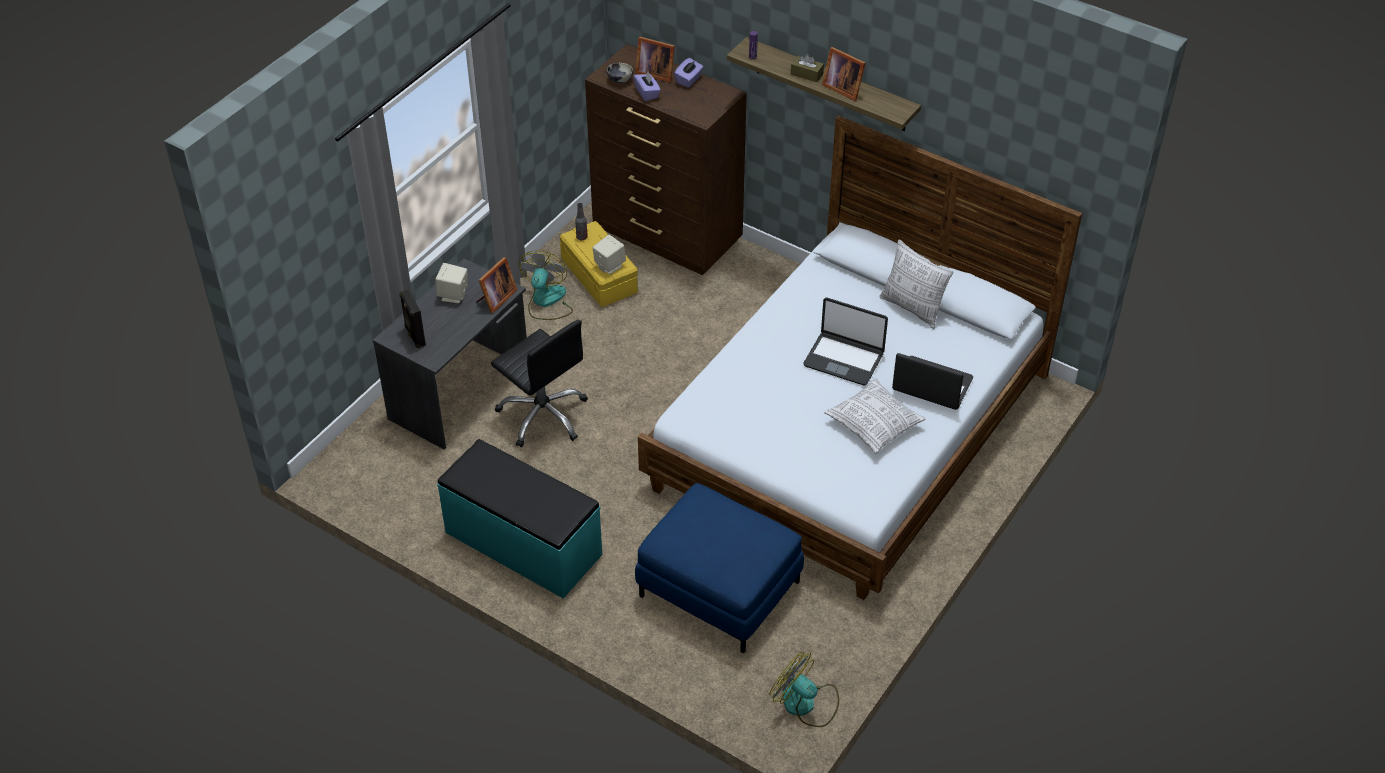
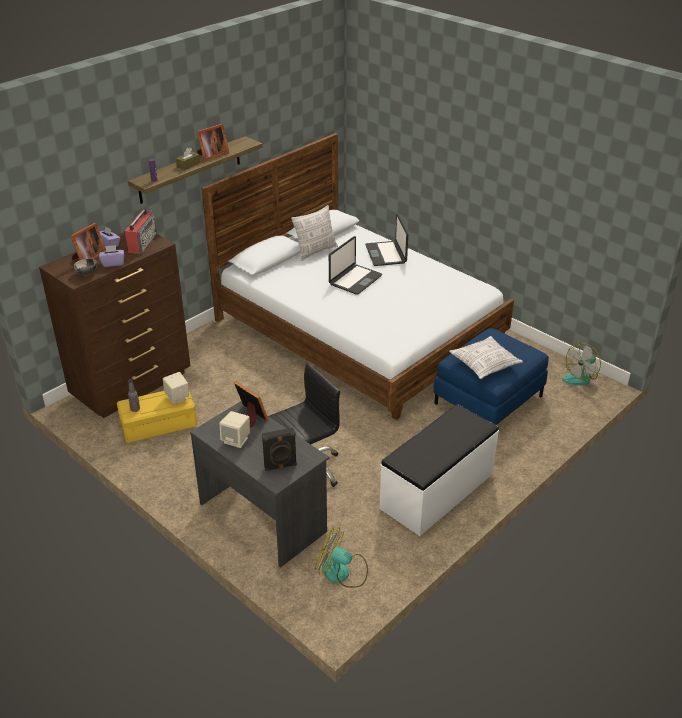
camera: 80 degrees left, 10 degrees down
(522, 544) = (438, 491): turquoise bench -> white bench
(546, 302) = (175, 456): fan -> fan (342, 572)
(700, 104) = (142, 243): none -> radio
(874, 424) = (415, 277): pillow -> pillow (485, 364)
(932, 385) = (386, 254): laptop -> laptop turned 45 degrees counterclockwise

